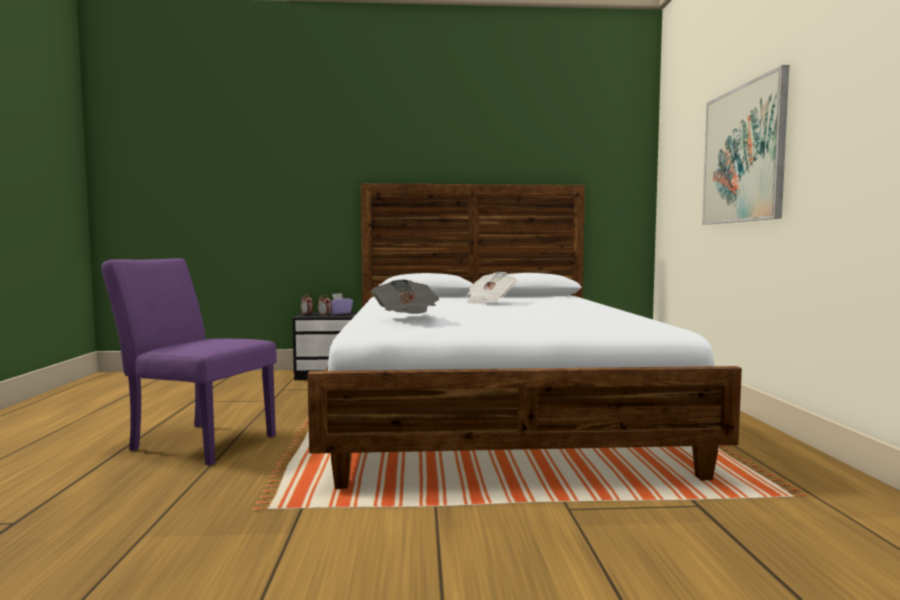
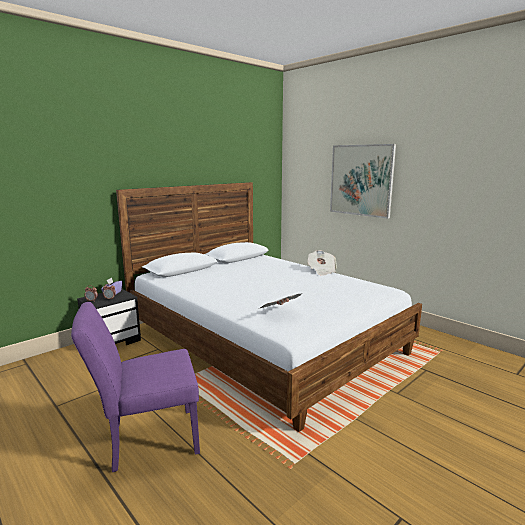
camera: 40 degrees left, 10 degrees up
(489, 302) = (249, 274): newspaper -> newspaper (321, 271)

